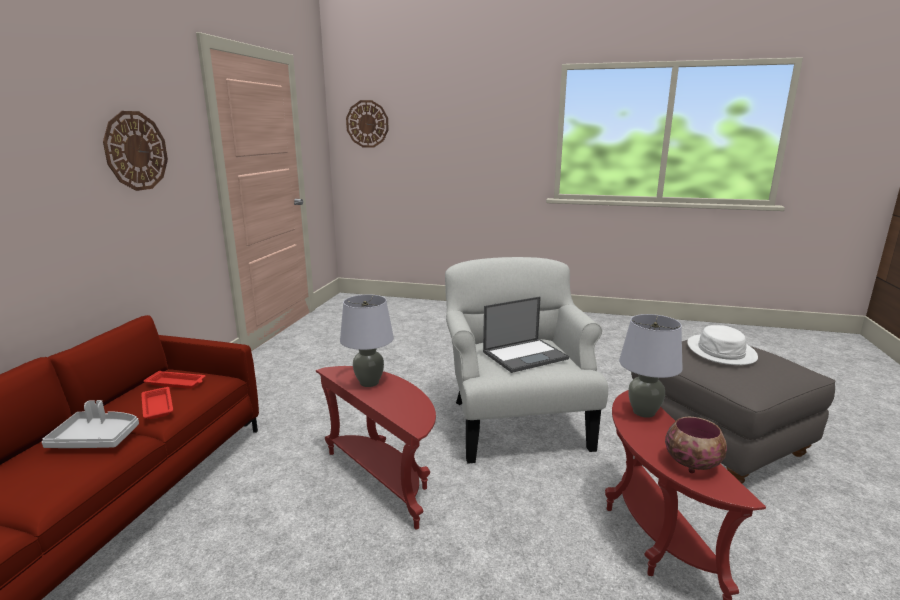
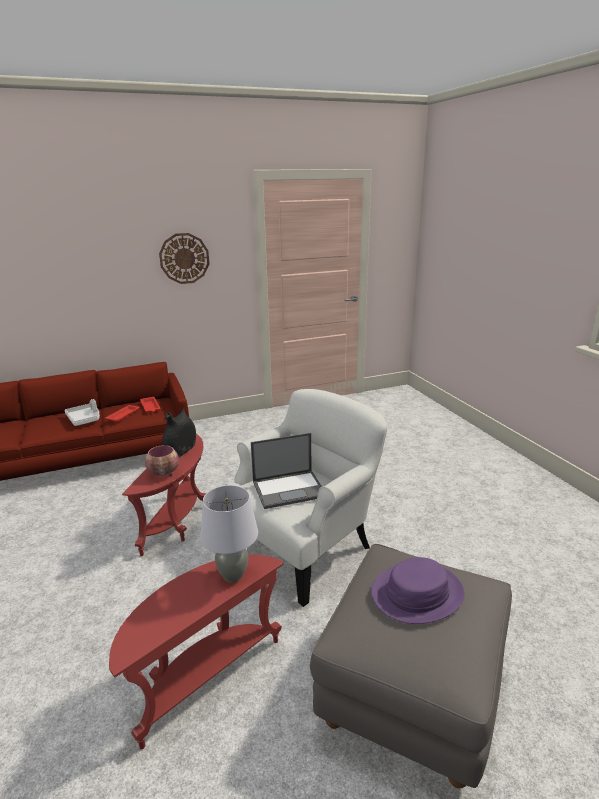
camera: 55 degrees right, 5 degrees up
(367, 124) = (442, 230): wall clock -> none
(369, 382) = (181, 451): grey table lamp -> black vase
(525, 355) = (289, 489): laptop -> laptop turned 45 degrees counterclockwise
(692, 464) = (159, 621): bowl -> bowl (164, 473)
(721, 351) = (417, 593): white hat -> purple hat

